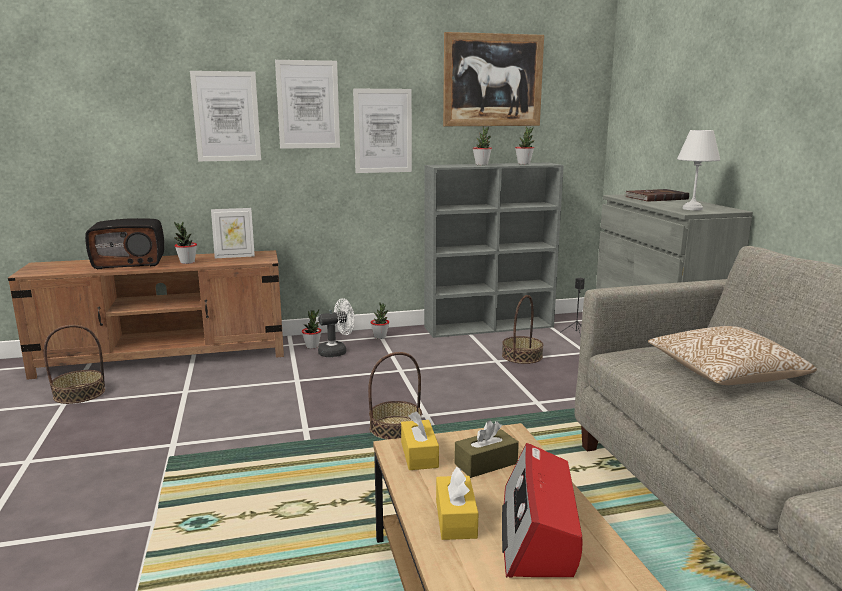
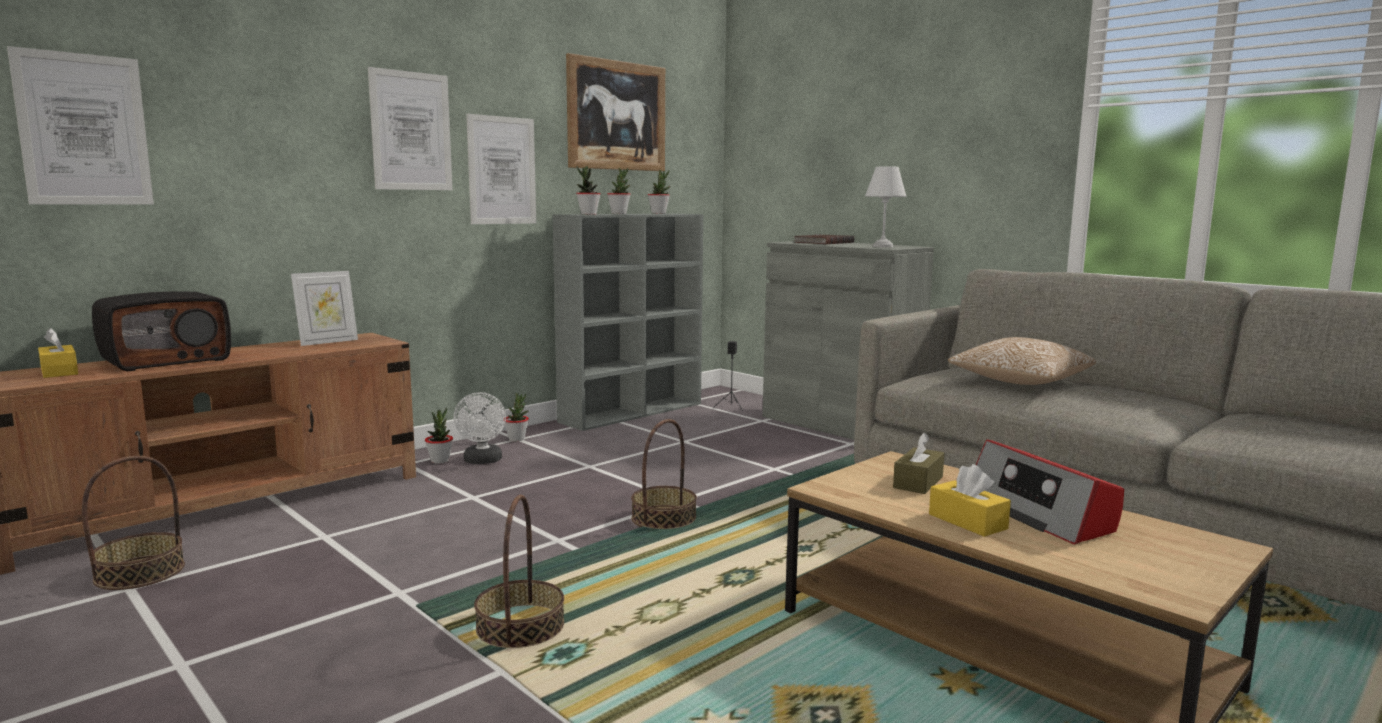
camera: 30 degrees left, 5 degrees down
(187, 262) = (268, 353): potted plant -> potted plant (588, 214)
(226, 116) = (301, 141): picture -> picture (84, 130)
(337, 352) = (482, 461): white fan -> white fan turned 135 degrees clockwise
(419, 455) = (850, 488): yellow tissue box -> yellow tissue box (59, 372)
(522, 356) = (704, 433): basket -> basket (520, 627)

